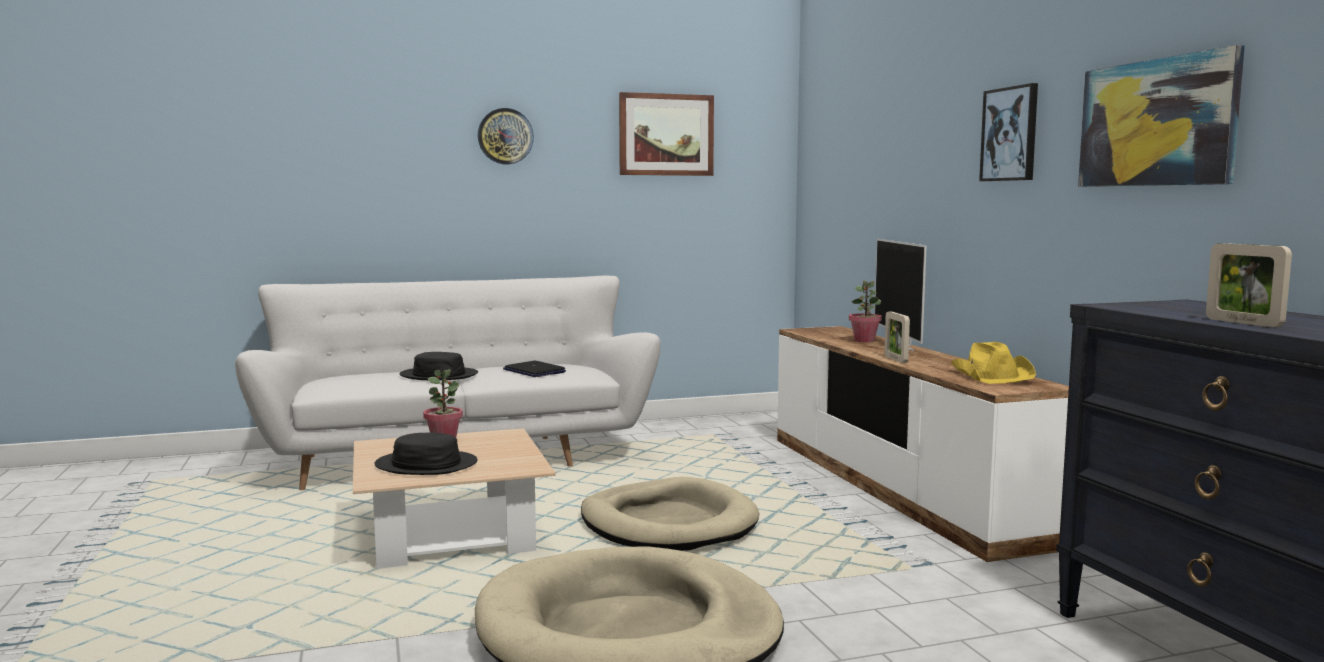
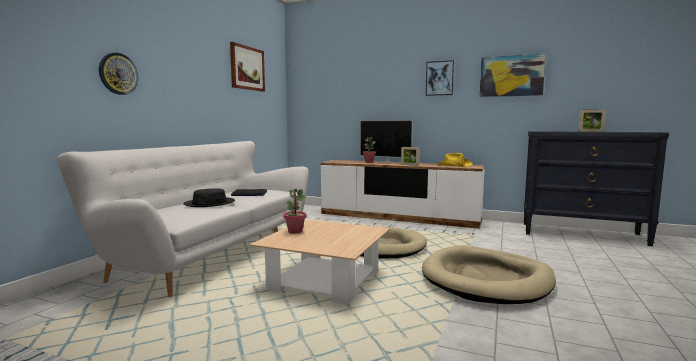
camera: 50 degrees left, 0 degrees up
(426, 465) = (334, 240): black hat -> none
(505, 136) = (183, 57): wall clock -> wall clock (118, 74)

